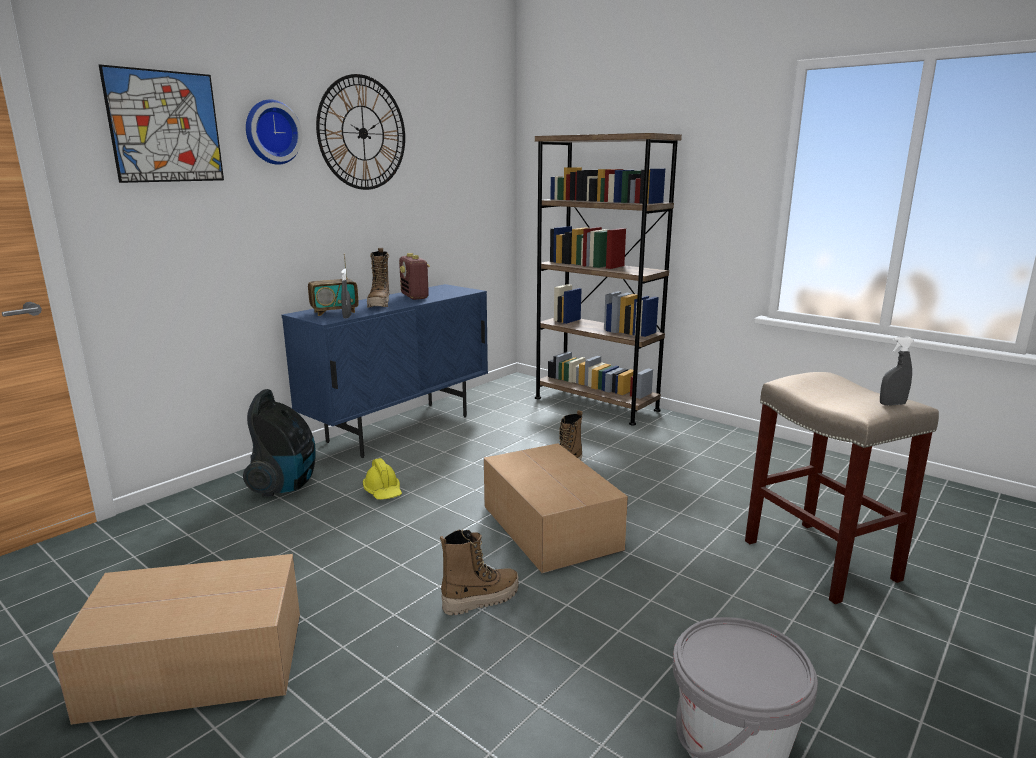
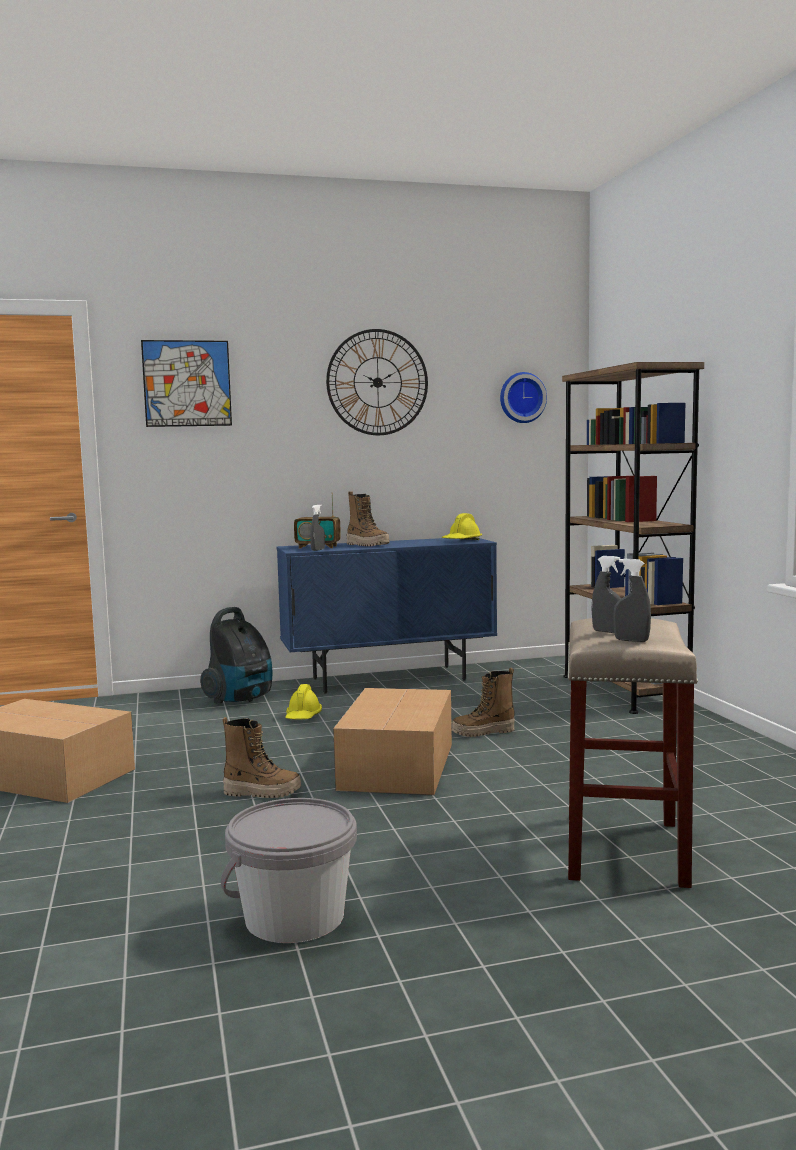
camera: 35 degrees right, 10 degrees down
(271, 132) = (280, 385): wall clock -> wall clock (521, 398)
(380, 305) = (367, 545): boot -> boot turned 75 degrees counterclockwise
(415, 297) = (415, 542): radio -> none
(453, 291) = (462, 541): none -> yellow hard hat
(832, 393) = (607, 631): none -> grey spray bottle

